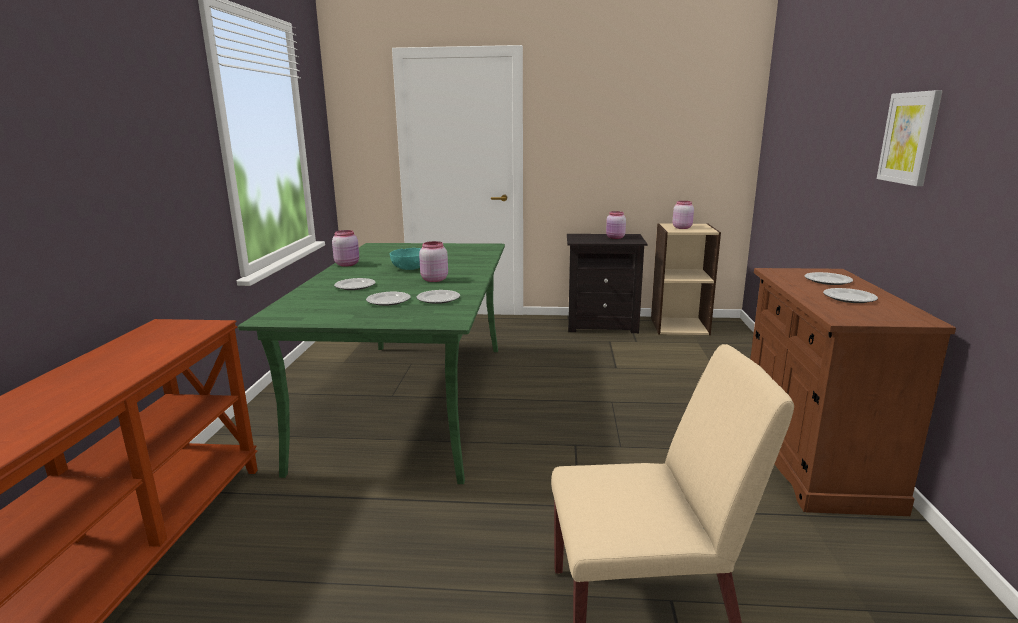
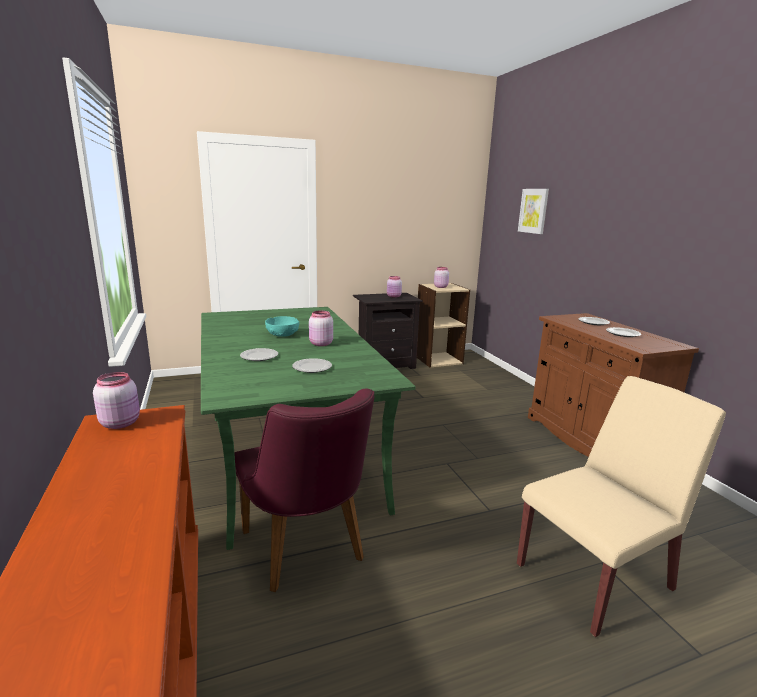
camera: 25 degrees left, 0 degrees up
(345, 497) = (307, 552): none -> purple chair
(348, 264) = (218, 335): pink jar -> pink jar (121, 423)
(438, 299) = (352, 361): plate -> none
(910, 138) = (640, 228): picture -> picture (533, 211)

